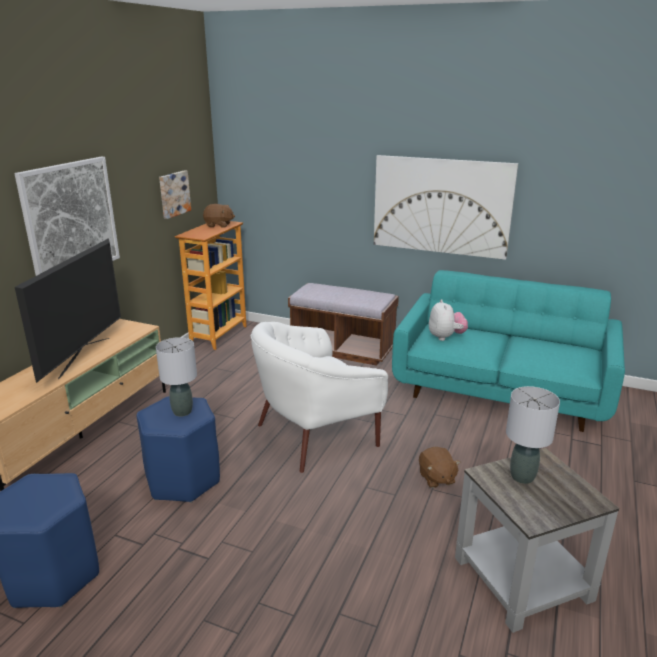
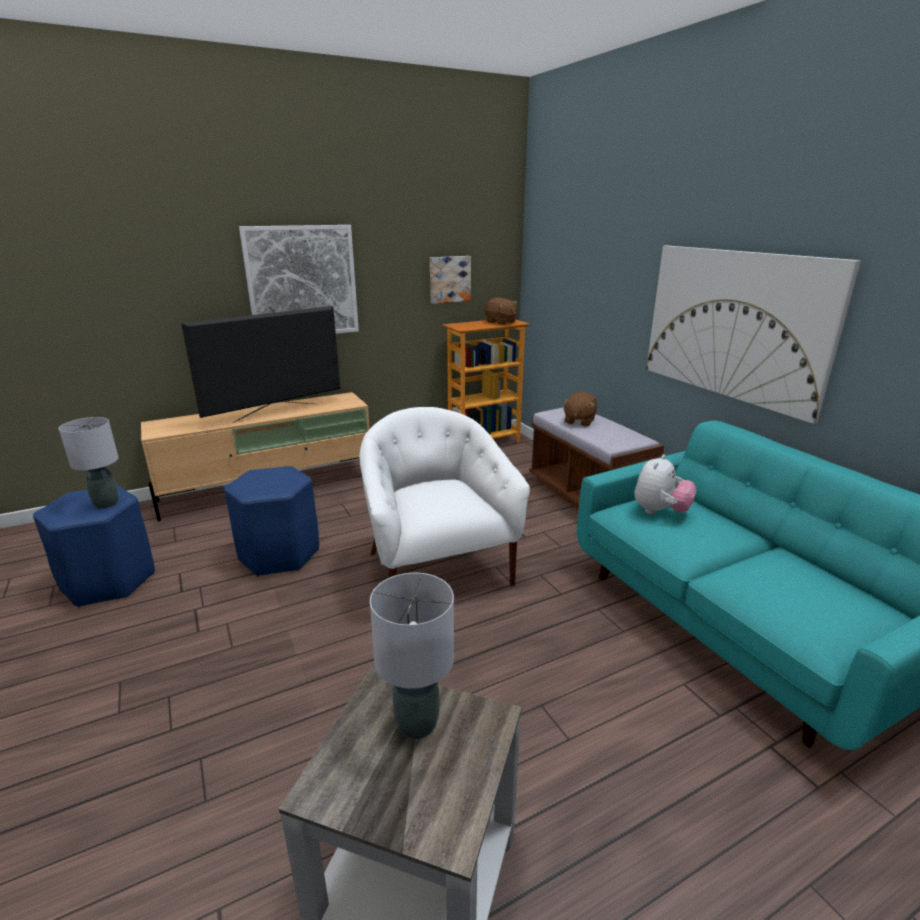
camera: 40 degrees right, 0 degrees up
(182, 412) = (274, 482): grey table lamp -> grey table lamp (106, 503)
(315, 434) = (437, 568): white armchair -> white armchair turned 60 degrees clockwise
(436, 478) = (494, 683): brown plush toy -> brown plush toy (579, 421)

